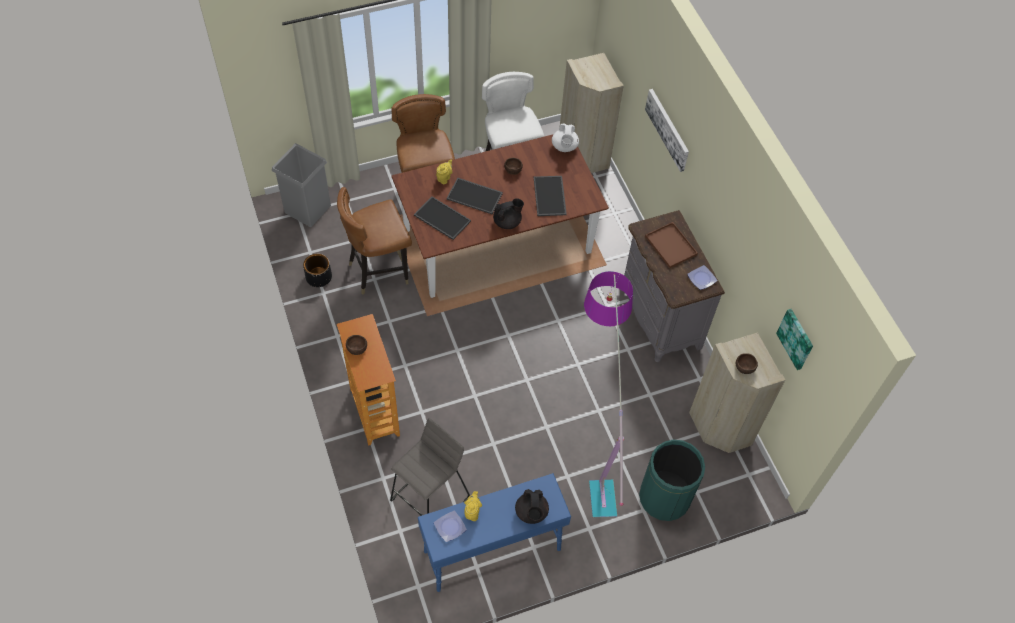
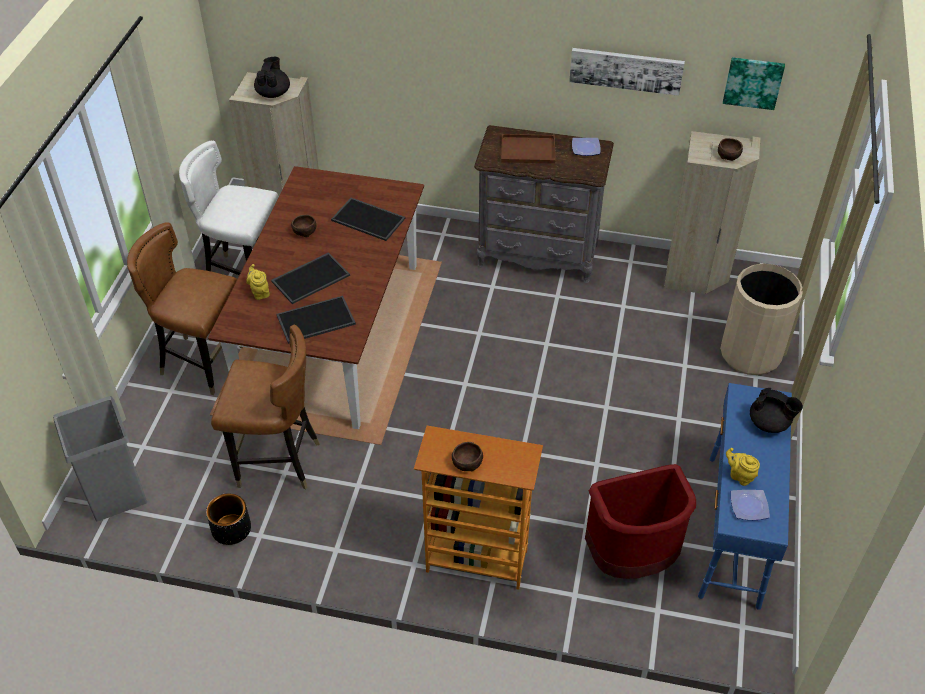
camera: 55 degrees left, 10 degrees down
(379, 271) = (277, 462): brown chair -> brown chair turned 90 degrees counterclockwise
(430, 499) = (633, 559): grey stool -> red trash can
(507, 222) = (372, 267): black teapot -> black teapot (273, 93)
(564, 147) = (313, 179): white teapot -> none
(596, 434) = (643, 370): floor lamp -> none
(664, 498) = (750, 353): green trash can -> beige trash can
(668, 129) = (419, 55): picture -> picture (626, 70)

